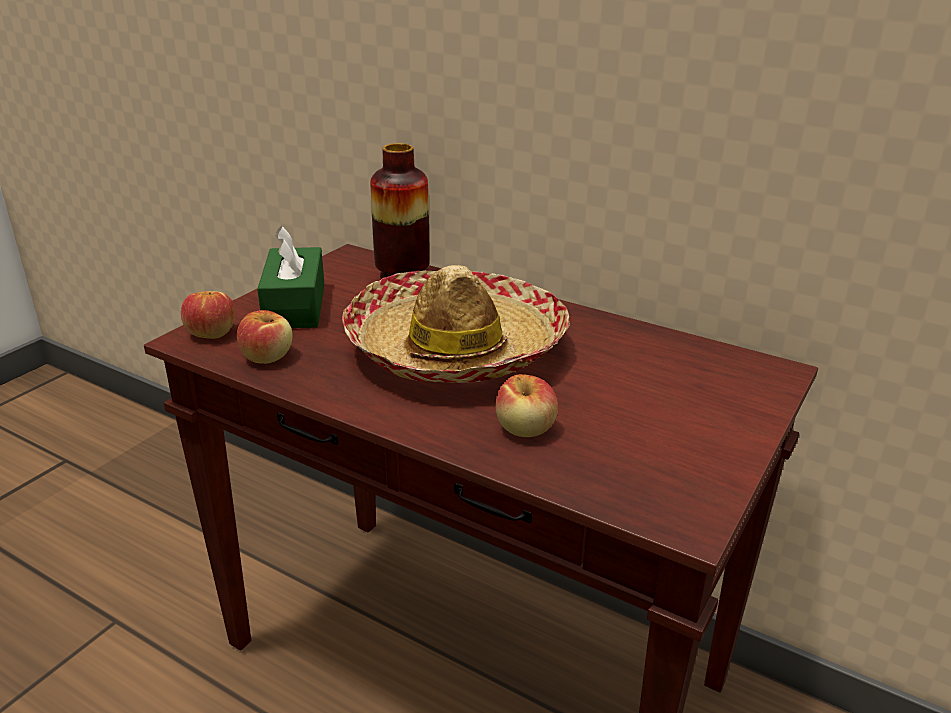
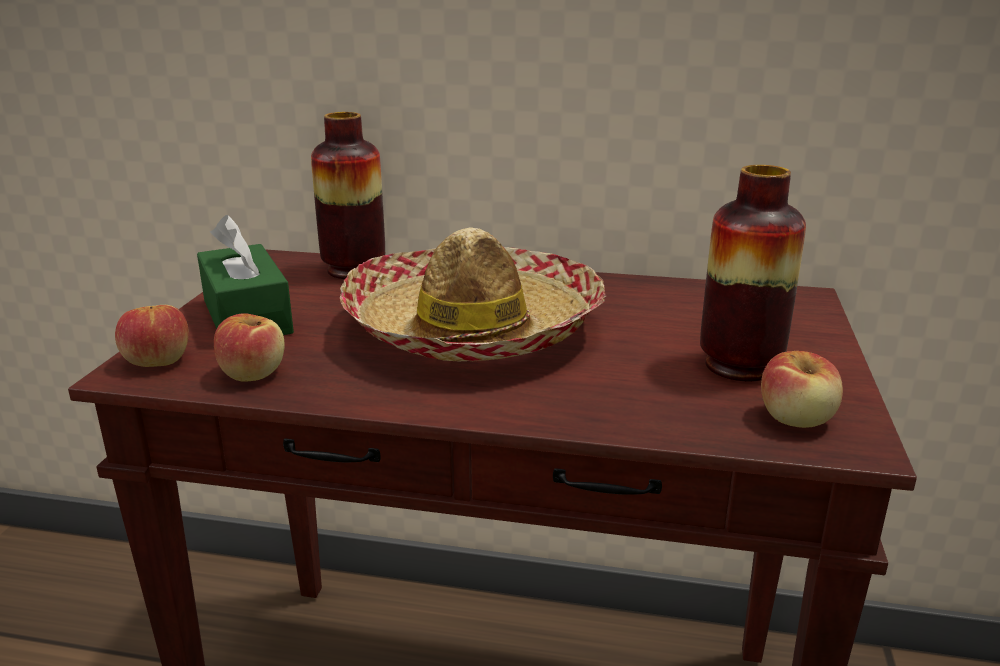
camera: 20 degrees left, 5 degrees down
(525, 428) = (616, 390): apple -> apple (797, 418)
(651, 428) = (739, 365): none -> vase

